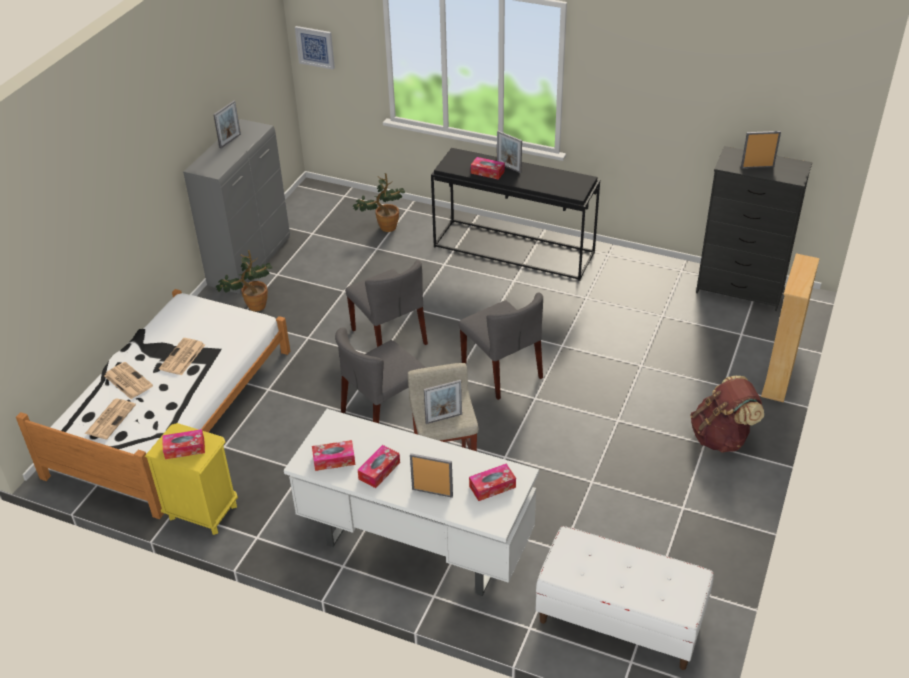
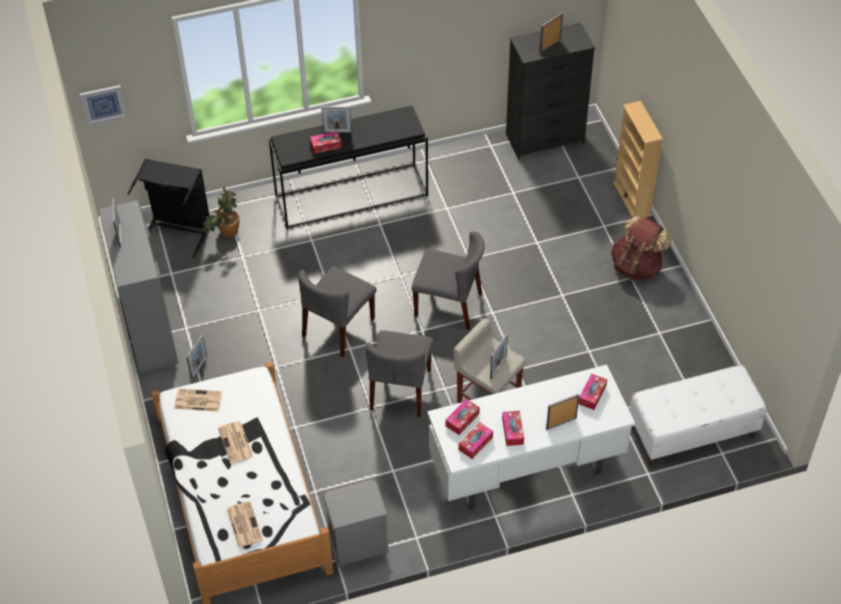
camera: 40 degrees left, 10 degrees up
(127, 381) = (218, 488): newspaper -> newspaper (197, 400)
(184, 448) = (356, 505): tissue box -> tissue box (462, 420)
(202, 512) = (358, 547): yellow nightstand -> grey nightstand
(252, 306) = (199, 368): potted plant -> picture frame
(352, 208) = (178, 230): none -> black laundry basket
(389, 337) = (338, 328): grey chair -> grey chair turned 105 degrees clockwise

